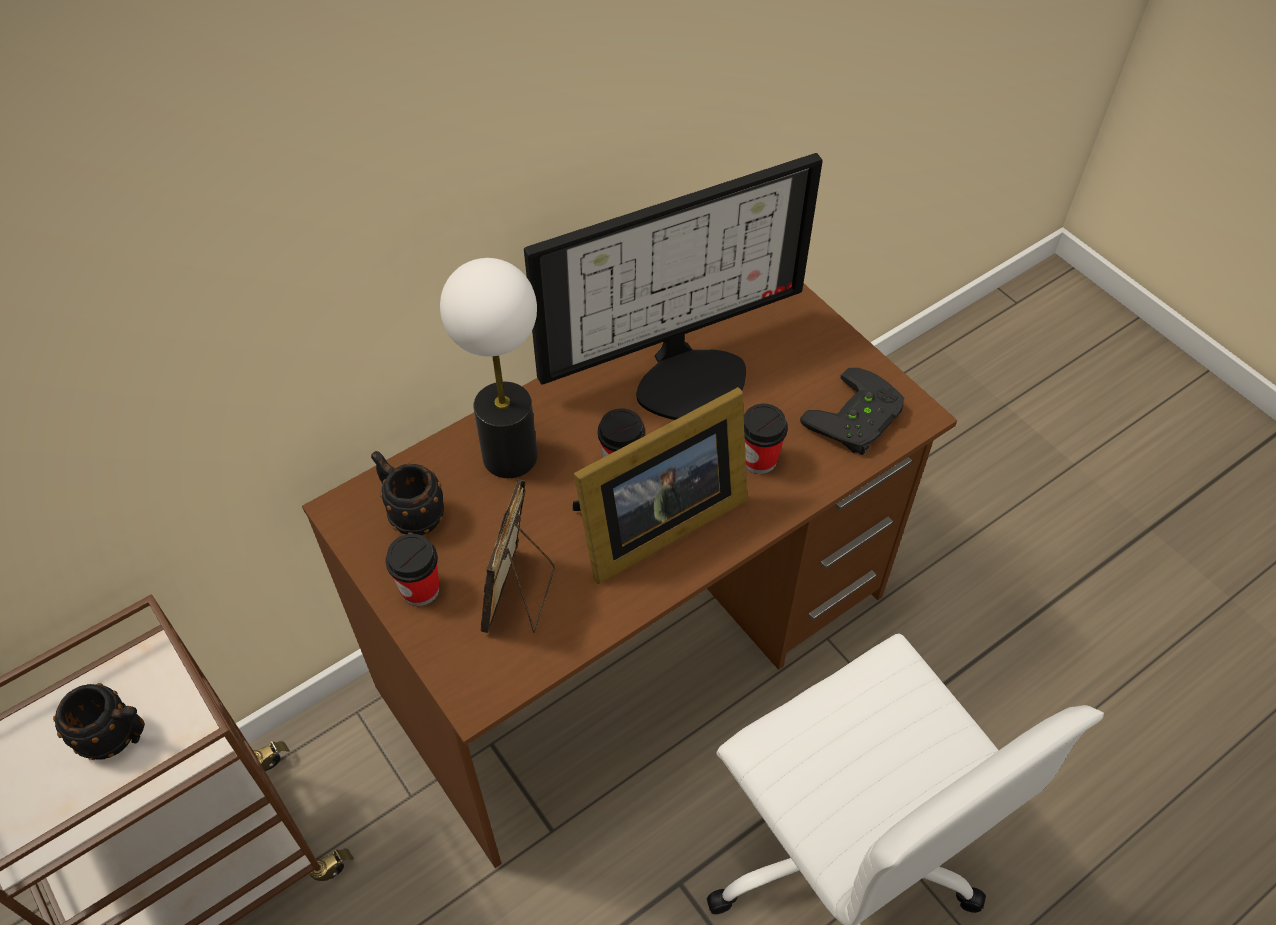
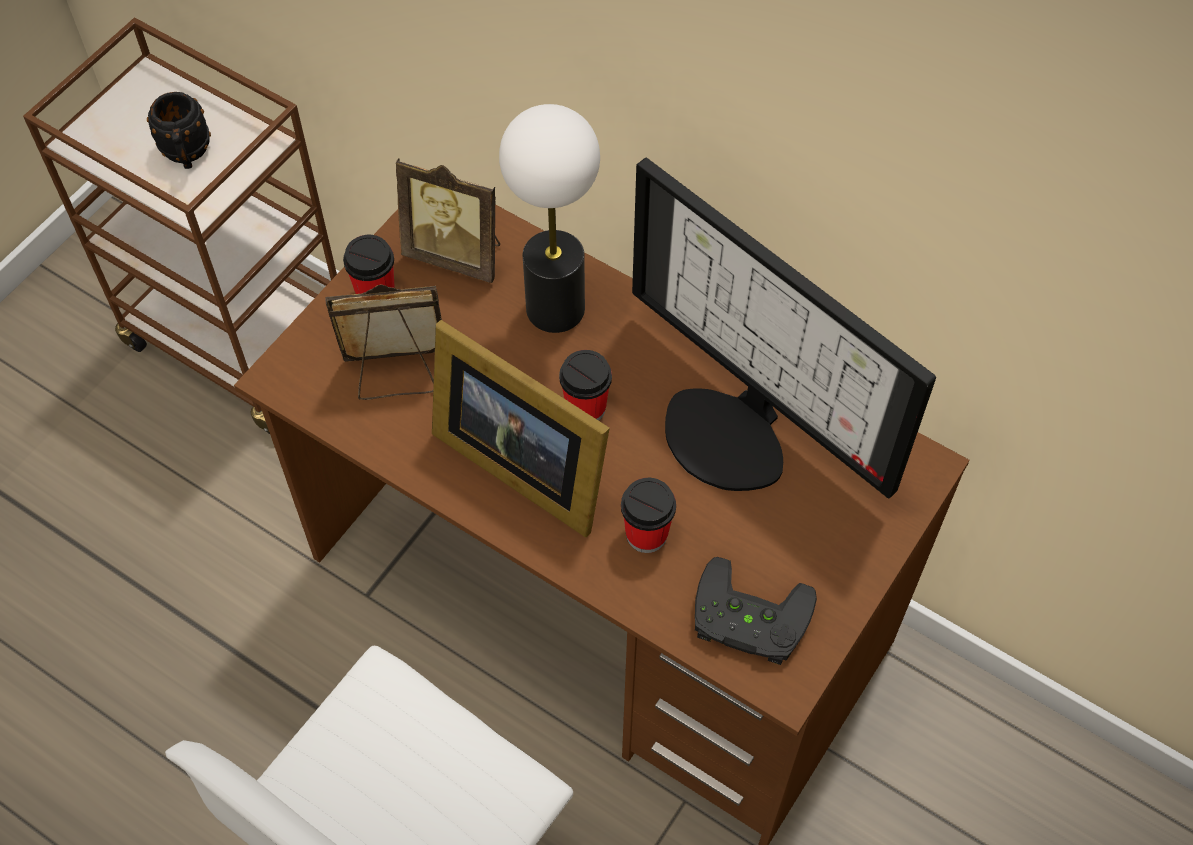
camera: 70 degrees right, 5 degrees up
(410, 512) = (456, 254): black mug -> picture frame

